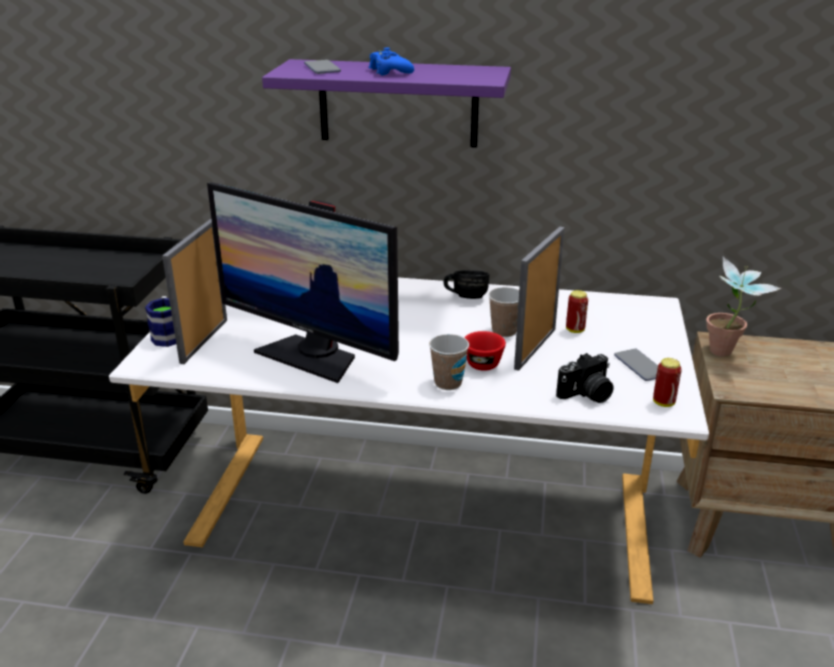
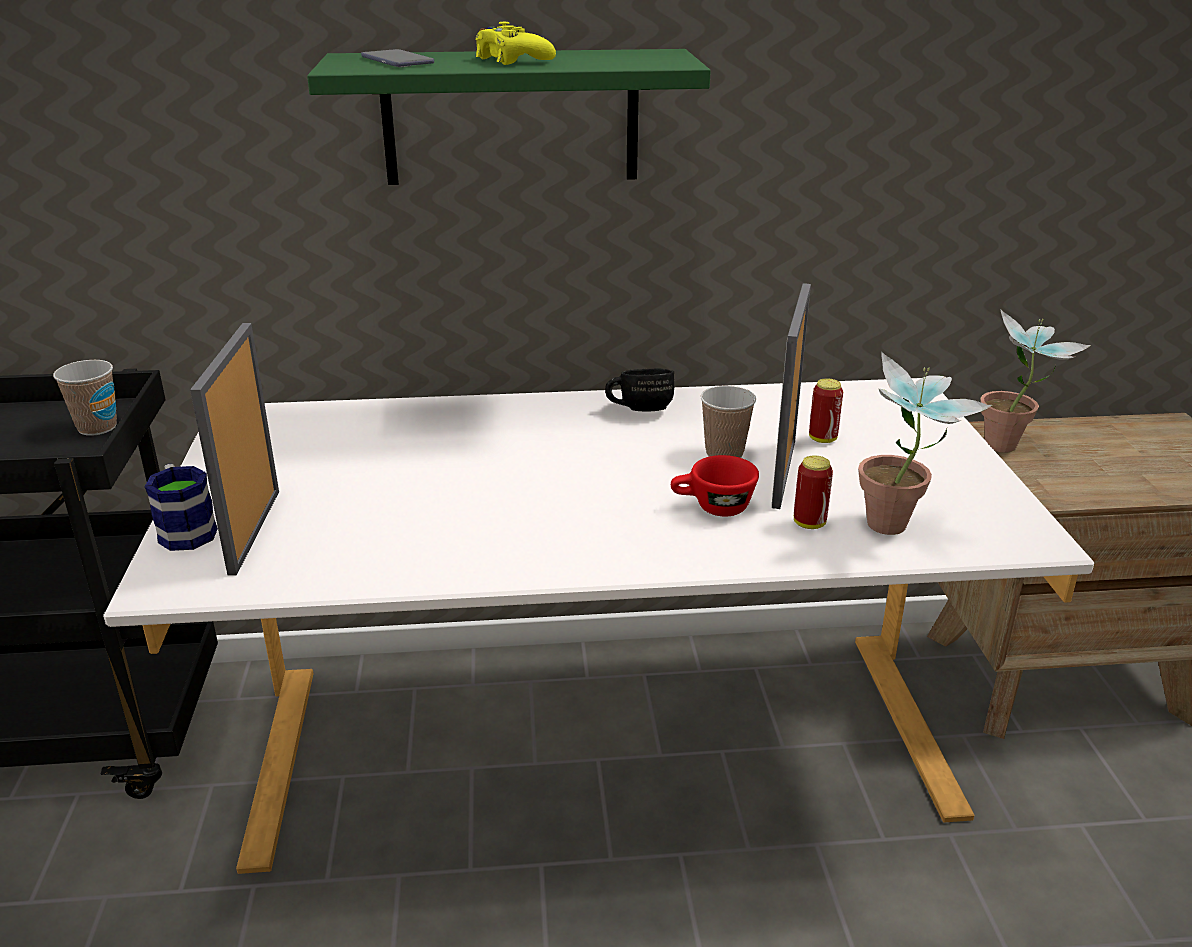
camera: 15 degrees left, 0 degrees up
(312, 355) = (450, 530): monitor -> none
(390, 71) = (512, 60): blue game controller -> yellow game controller
(398, 103) = (511, 117): purple shelf -> green shelf
(448, 383) = (687, 543): cup -> cup (97, 427)
(587, 395) = (898, 531): camera -> potted plant
(640, 366) = (943, 478): phone -> none
(663, 403) = (1008, 527): can -> can (809, 523)

